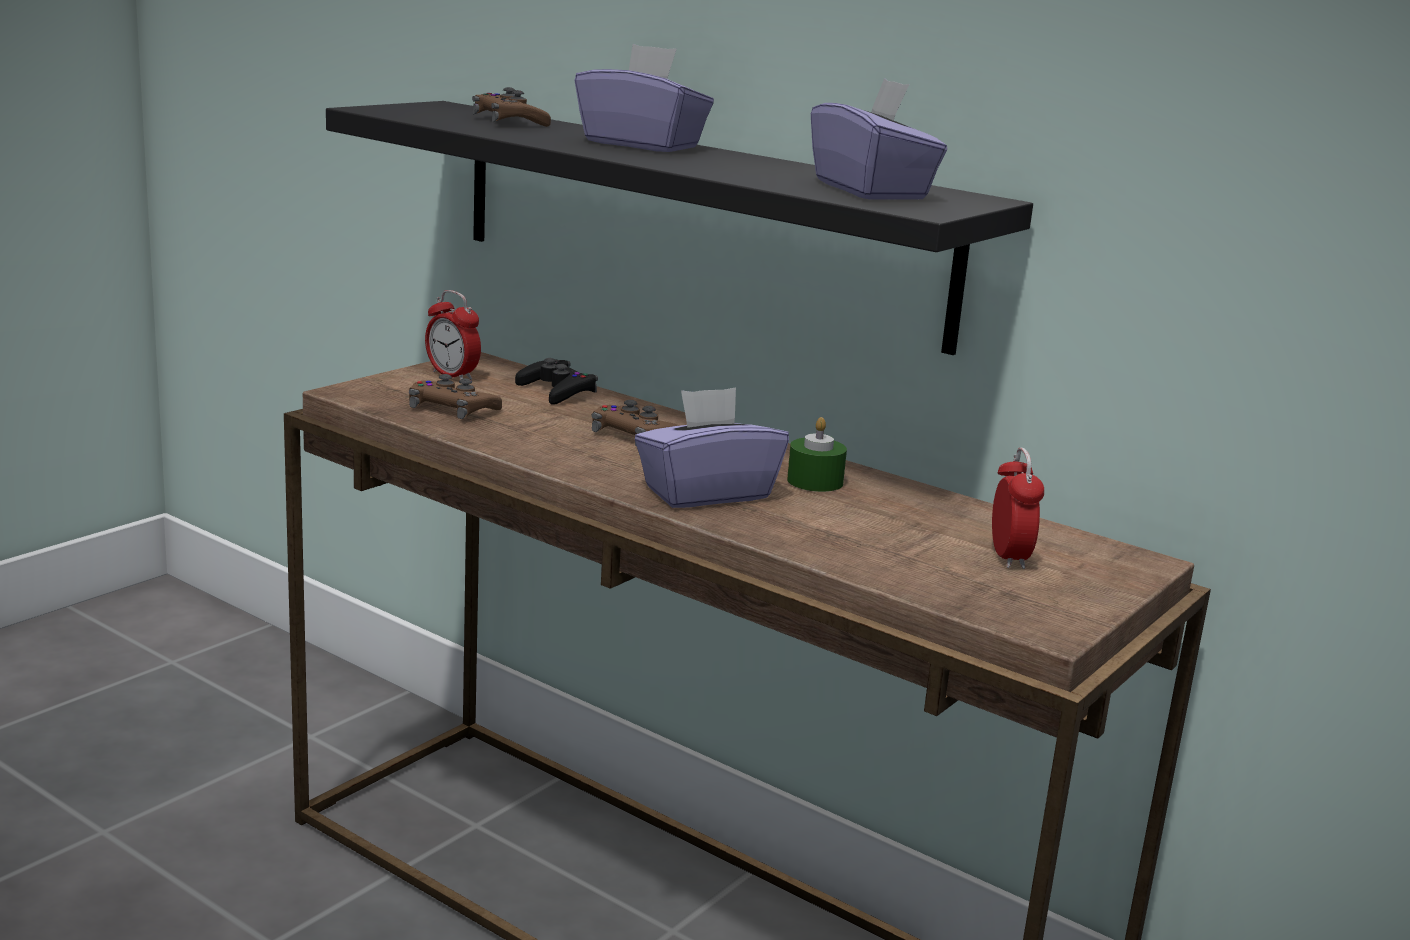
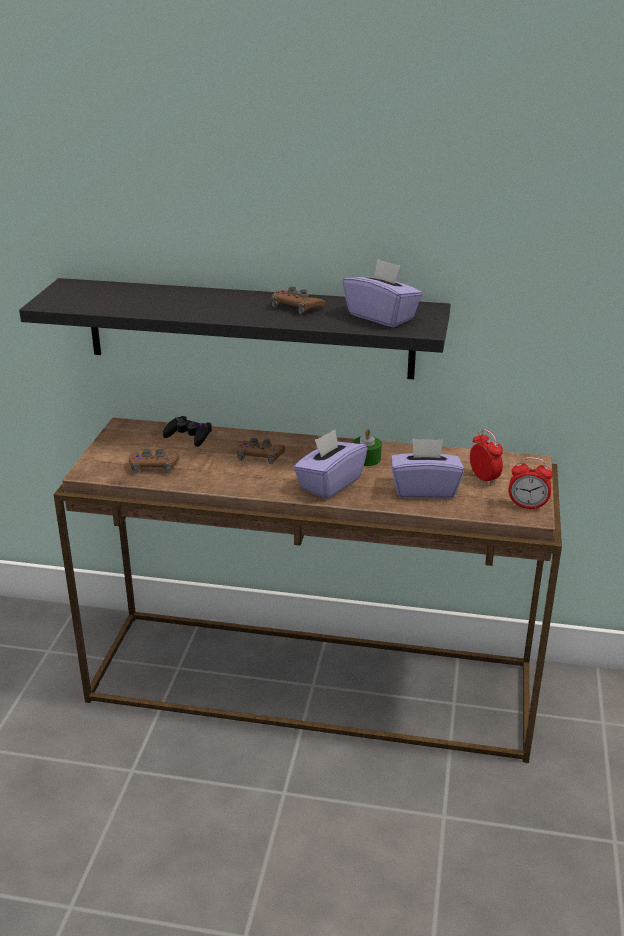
camera: 25 degrees left, 10 degrees up
(452, 376) = (125, 442): alarm clock -> alarm clock (527, 506)
(509, 121) = (131, 294): brown game controller -> brown game controller (296, 307)
(642, 144) = (227, 300): purple tissue box -> purple tissue box (424, 489)

